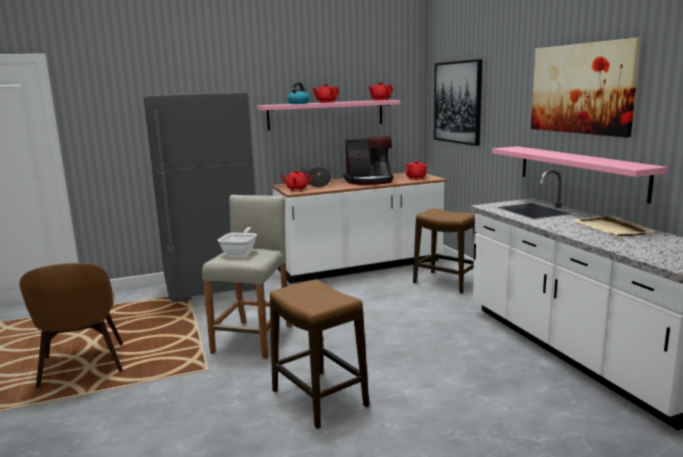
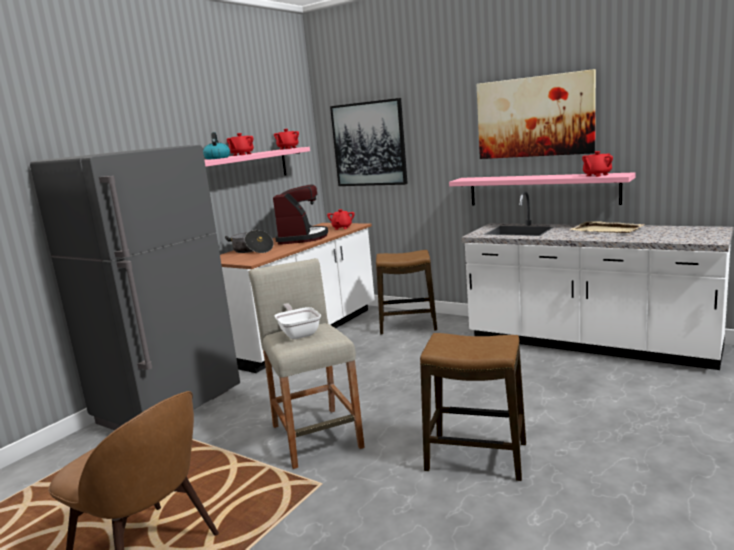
camera: 35 degrees left, 0 degrees up
(297, 189) = (246, 259): red teapot -> red teapot (597, 175)
(369, 181) = (302, 238): coffee machine -> coffee machine turned 45 degrees counterclockwise

